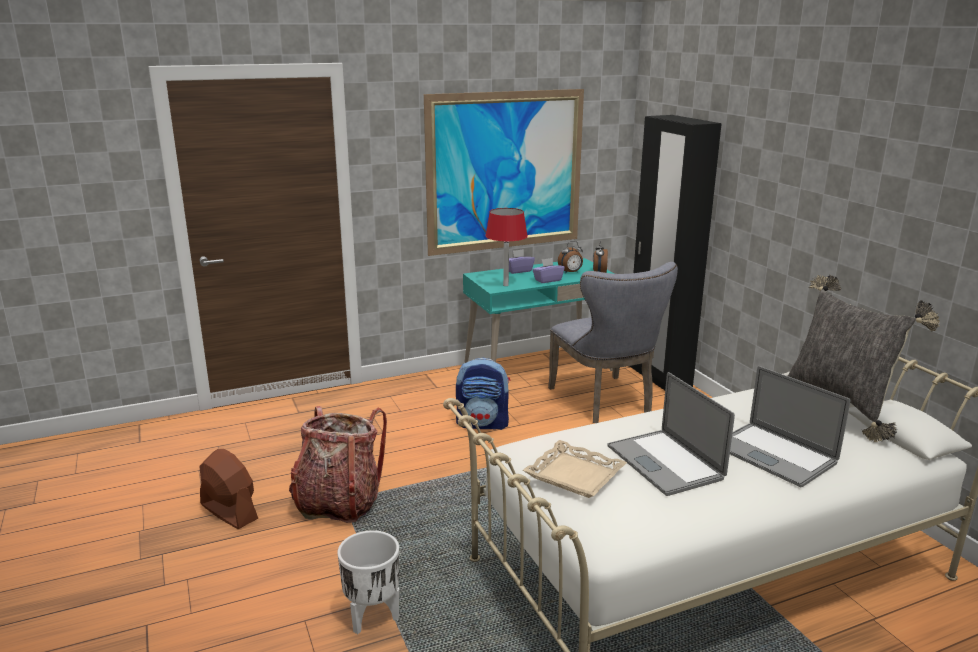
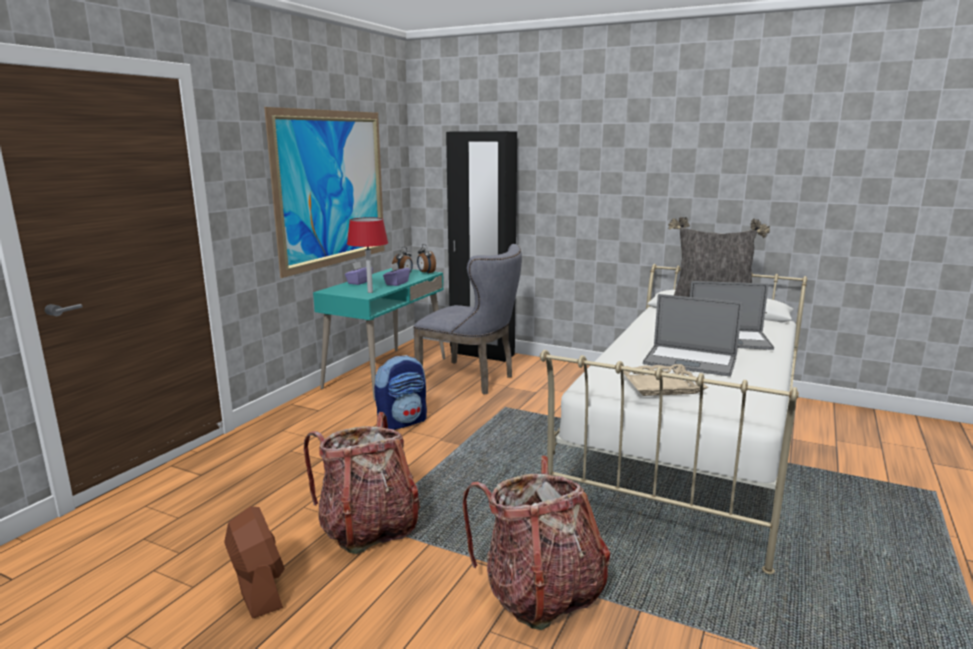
camera: 40 degrees left, 5 degrees down
(229, 511) = (258, 588): brown fan -> brown fan turned 60 degrees clockwise
(372, 617) = (540, 593): white planter -> backpack

